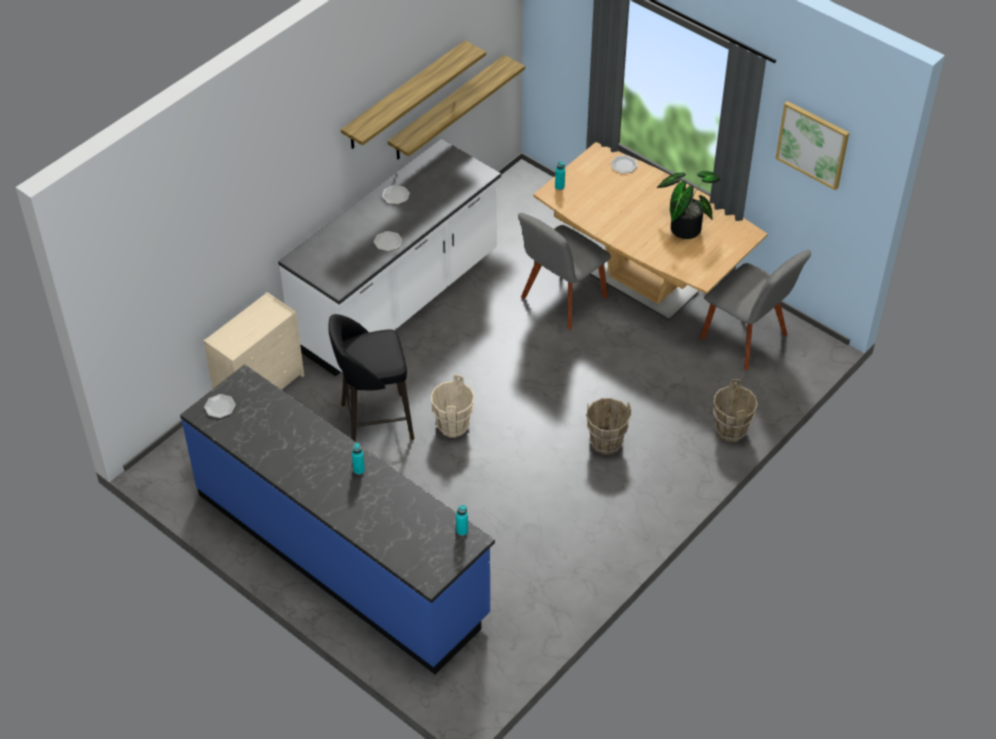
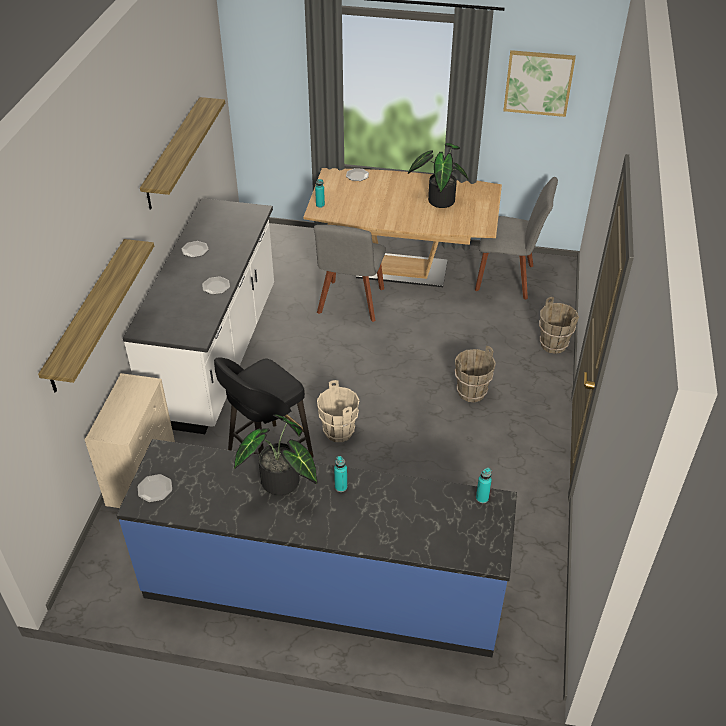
camera: 30 degrees left, 5 degrees down
(315, 447) = (281, 485): none -> potted plant
(447, 108) = (199, 168): shelf -> shelf (88, 315)

